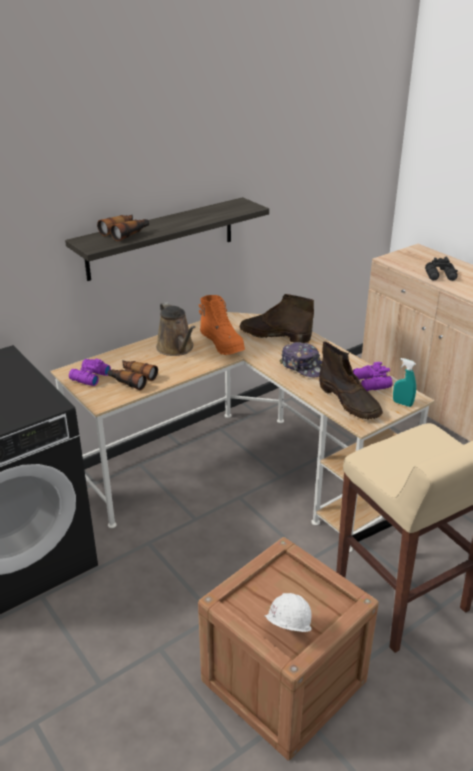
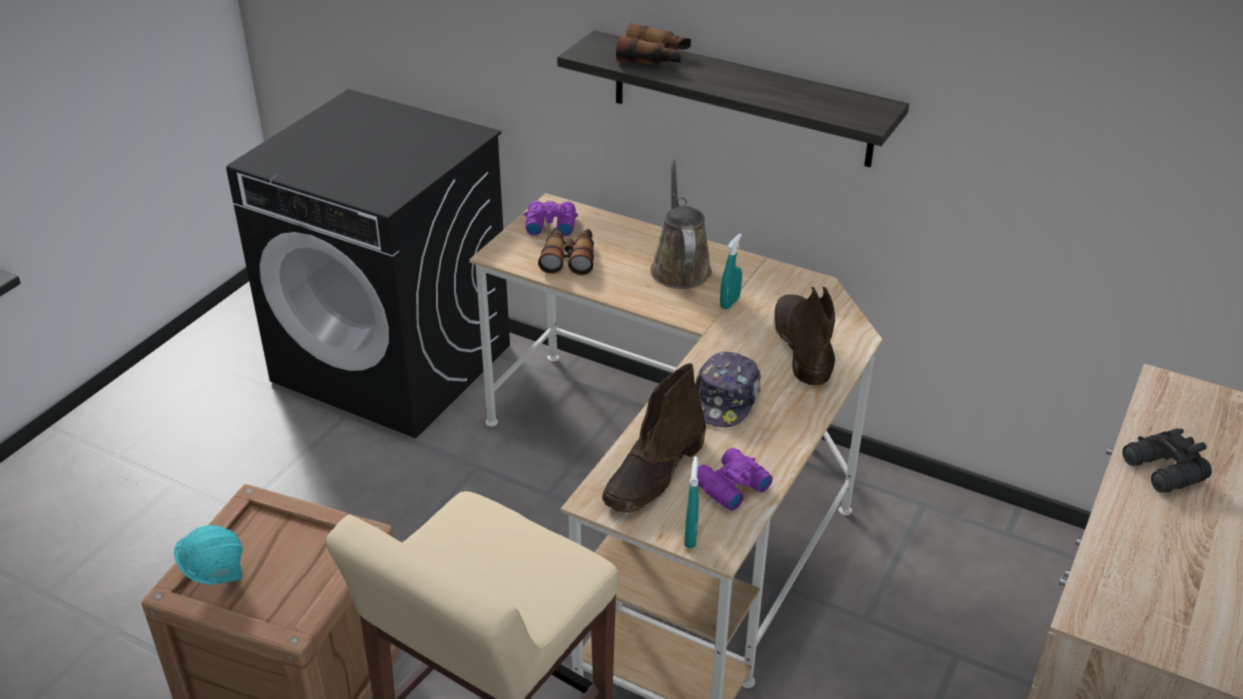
camera: 65 degrees right, 5 degrees up
(176, 348) = (679, 267): brown watering can -> brown watering can turned 135 degrees clockwise
(222, 343) = (729, 302): orange boot -> turquoise spray bottle
(286, 635) = (216, 578): white hard hat -> turquoise hard hat

